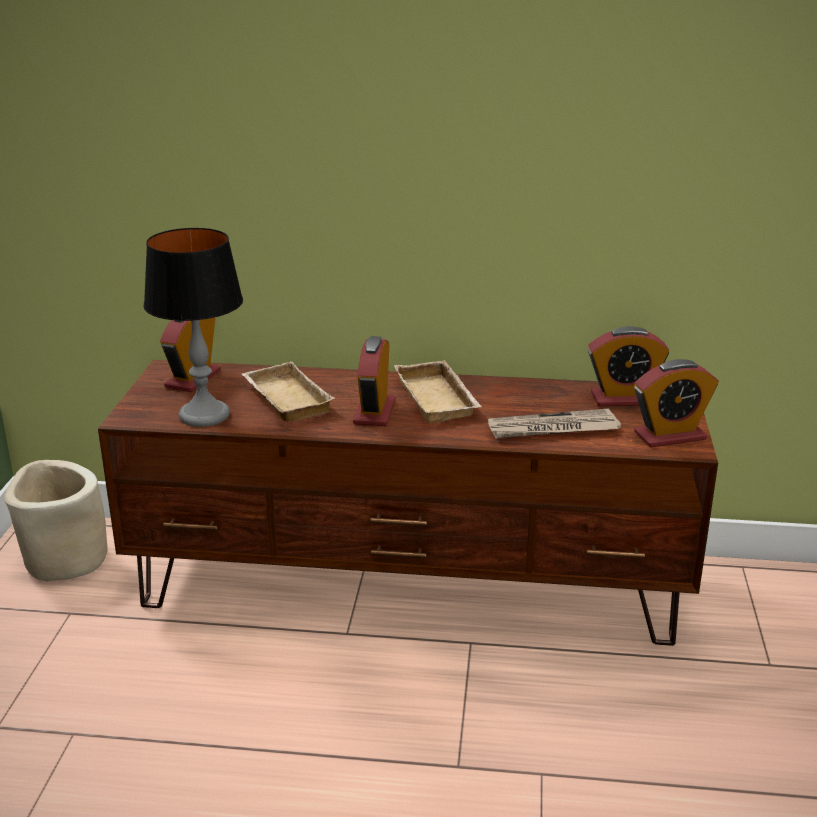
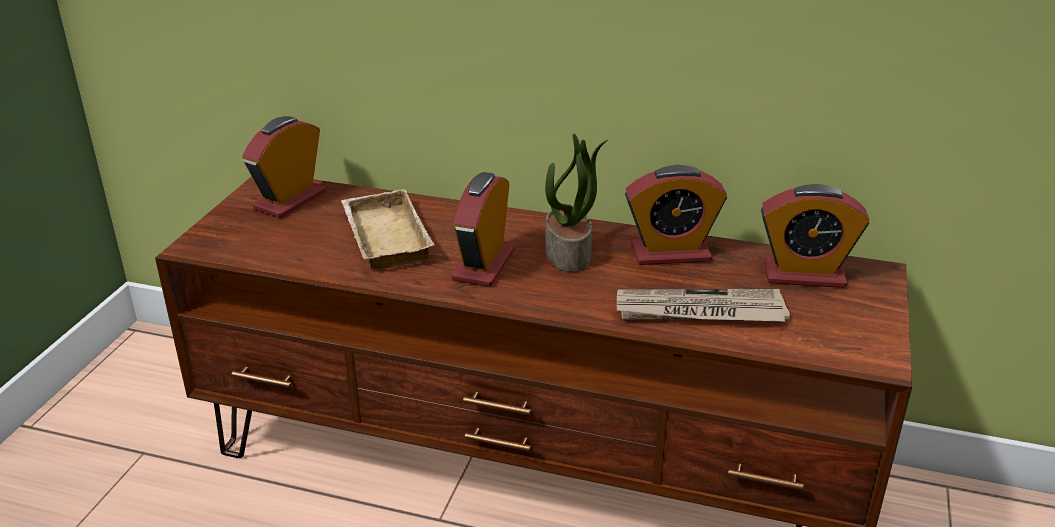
camera: 10 degrees right, 5 degrees up
(64, 560) = (160, 384): beige planter -> none
(204, 415) = (281, 251): table lamp -> none
(439, 399) = (569, 254): beige tray -> potted plant
(670, 436) = (853, 337): alarm clock -> alarm clock (670, 253)

